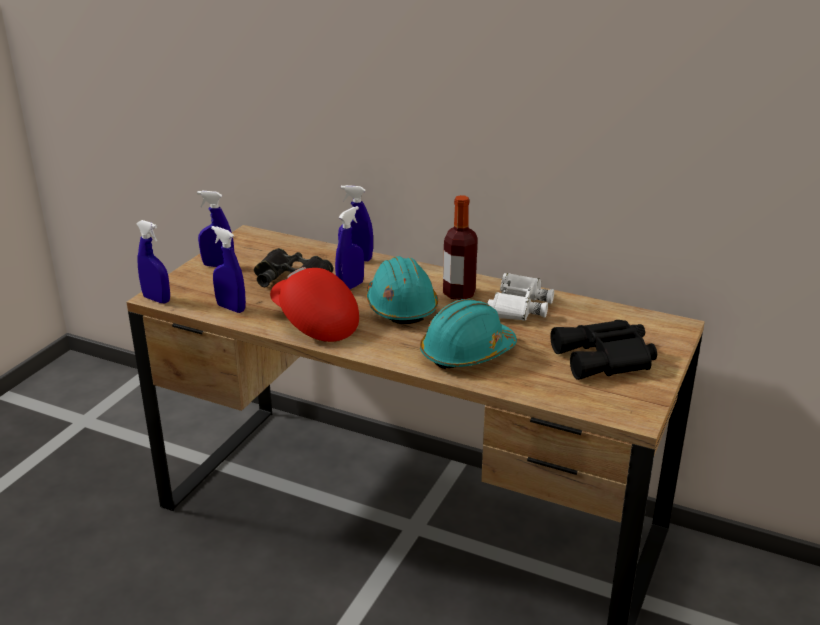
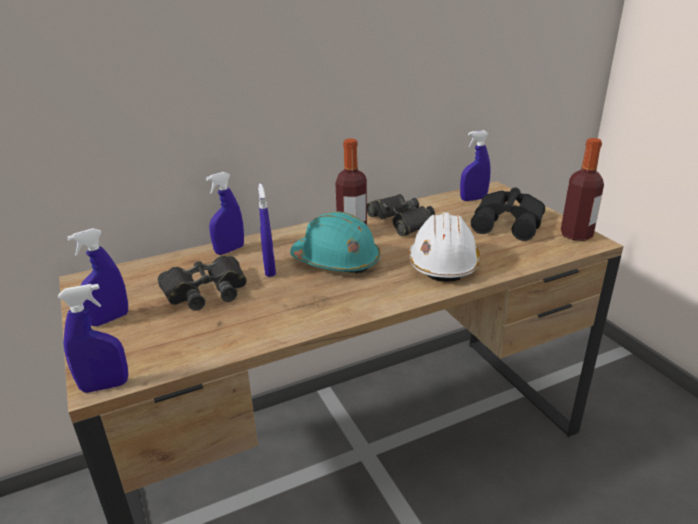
camera: 50 degrees left, 0 degrees up
(231, 308) = (204, 344): blue spray bottle -> blue spray bottle (473, 199)
(313, 322) = (301, 309): red cap -> none
(467, 353) = (443, 263): turquoise hard hat -> white hard hat
(518, 306) = (401, 221): white binoculars -> black binoculars
(636, 404) = (576, 235): none -> bottle

